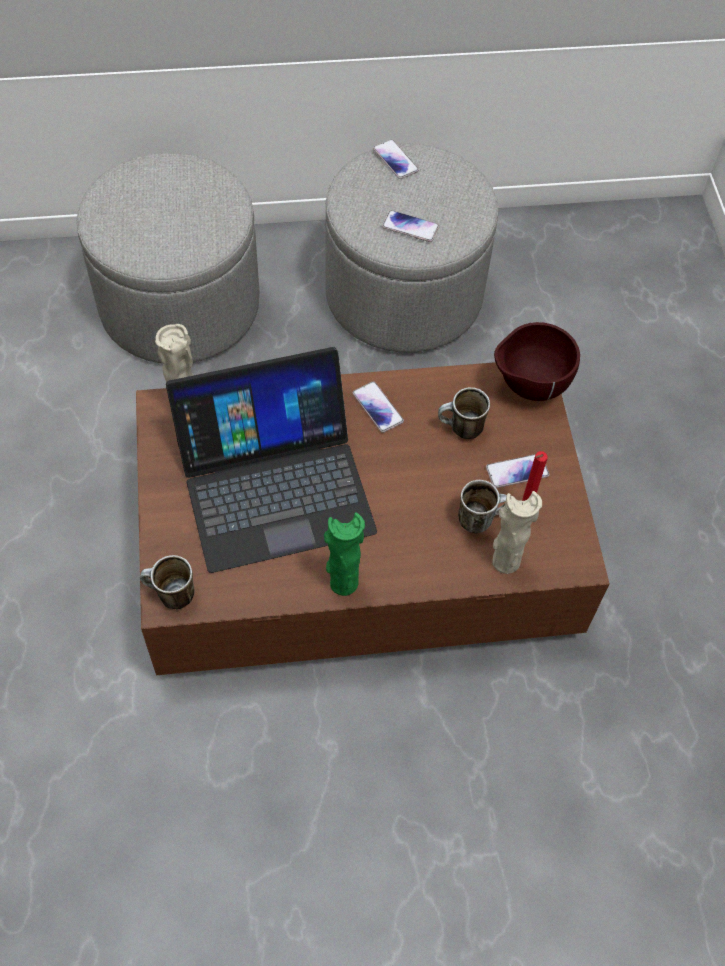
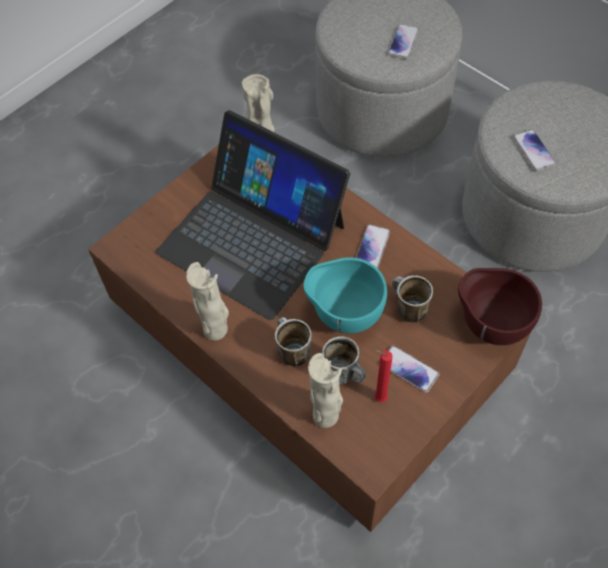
camera: 55 degrees right, 0 degrees up
(170, 596) = (121, 246): mug -> mug (291, 351)
(343, 582) = (216, 329): green vase -> beige vase
(395, 160) = (581, 101): phone -> phone (403, 42)
(423, 476) = (344, 314): none -> turquoise bowl

